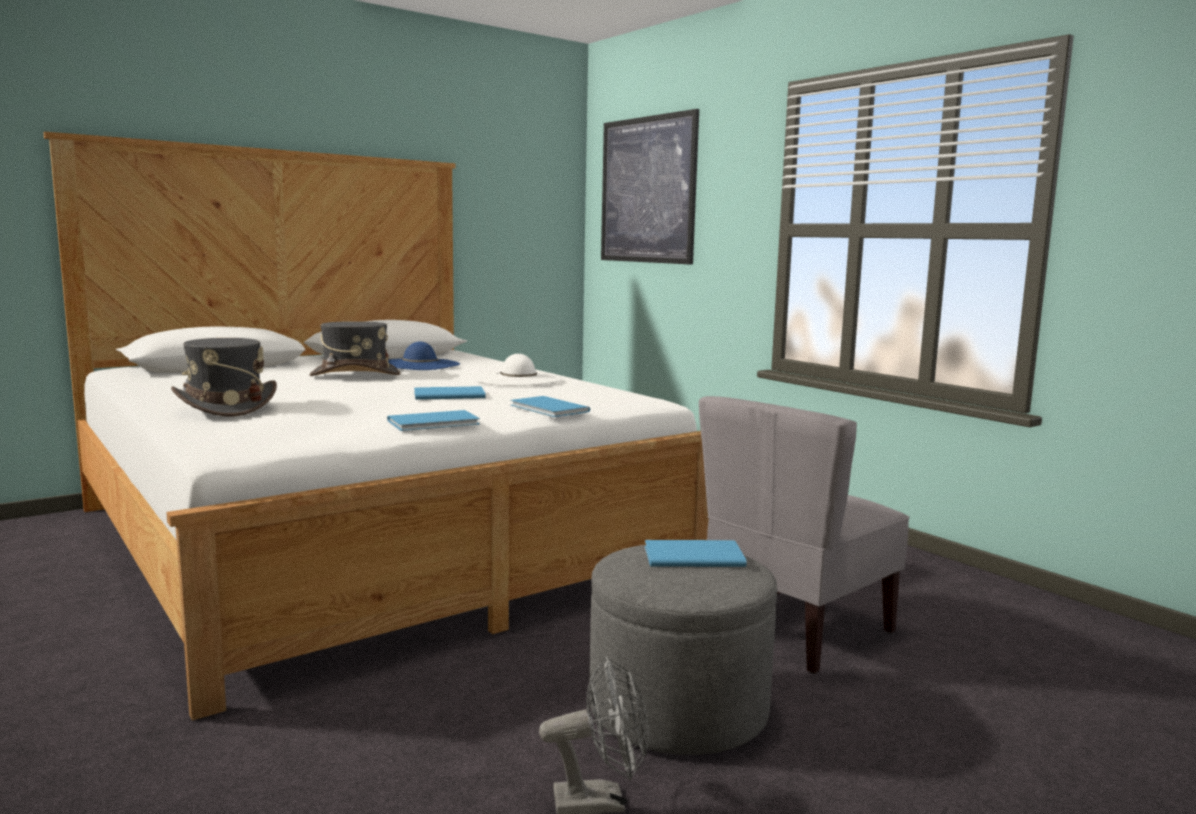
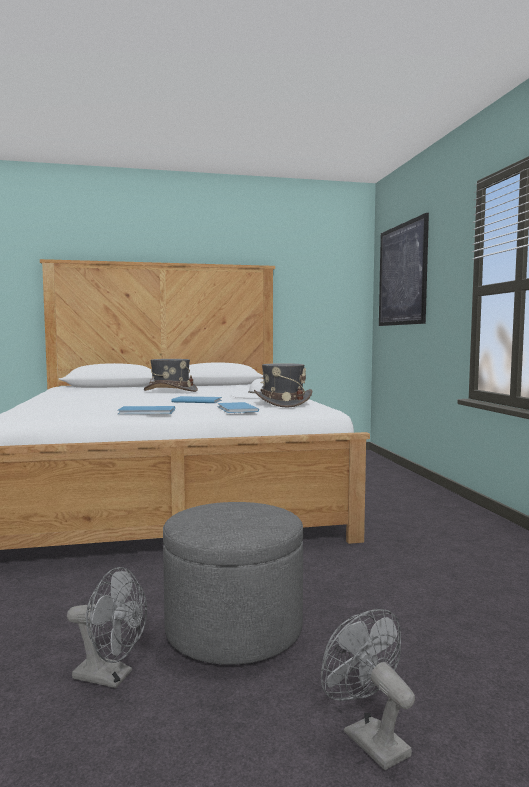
camera: 25 degrees right, 5 degrees down
(225, 406) = (59, 400): grey hat -> grey hat (282, 403)
(419, 365) = (220, 388): blue hat -> none
(690, 555) = (250, 511): blue book -> none
(796, 631) = (386, 593): grey chair -> none
(930, 787) = (368, 738): none -> grey fan

